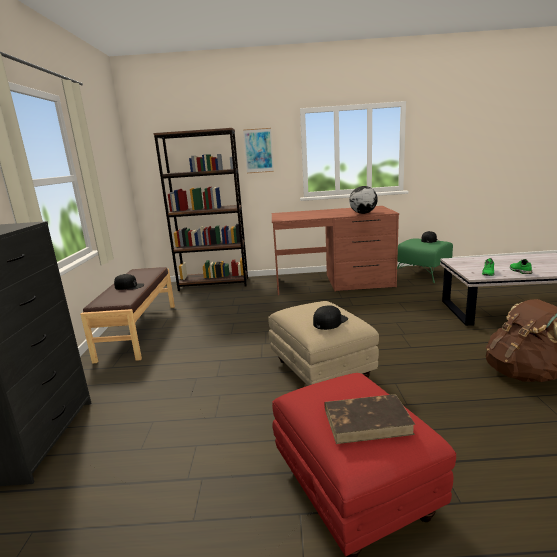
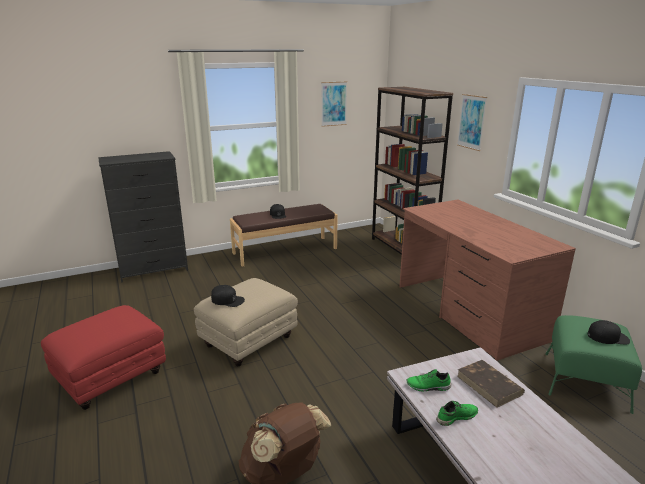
camera: 65 degrees right, 5 degrees up
(103, 155) = (333, 104): none -> picture
(362, 213) = (487, 242): globe -> none
(368, 421) = (84, 331): brown book -> brown book (489, 385)

